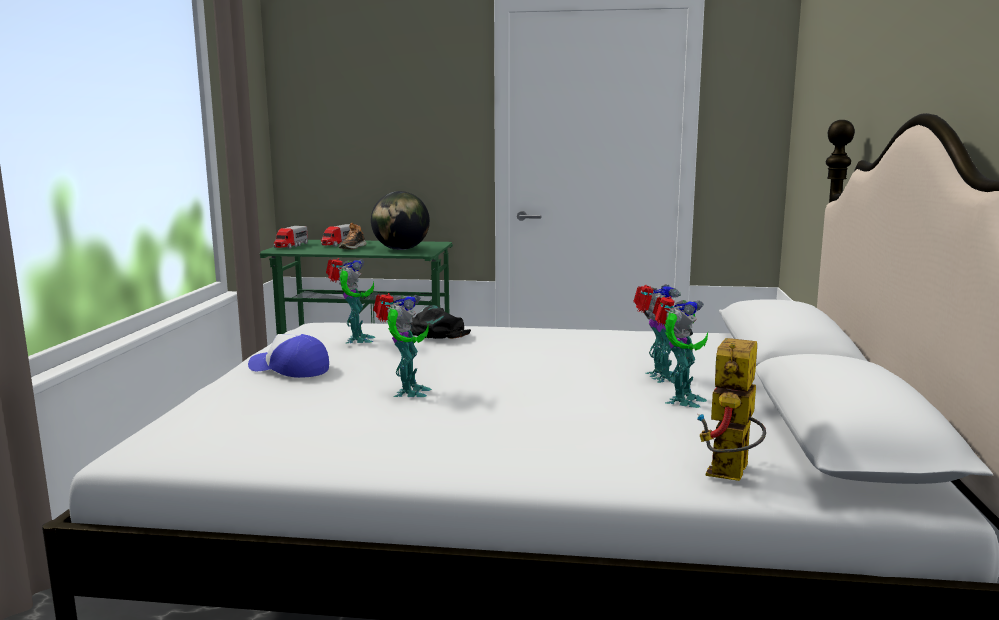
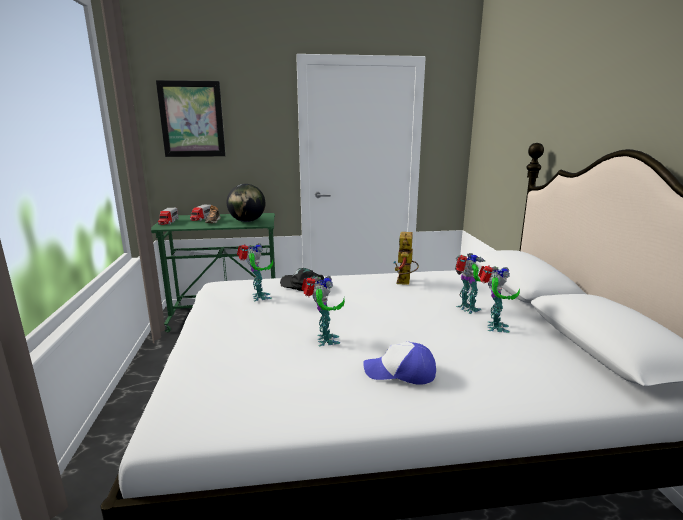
camera: 15 degrees left, 5 degrees up
(289, 369) = (229, 329): cap -> cap (400, 372)
(339, 97) = (192, 119): none -> picture
(730, 475) = (576, 389): toy robot -> toy robot (405, 283)

